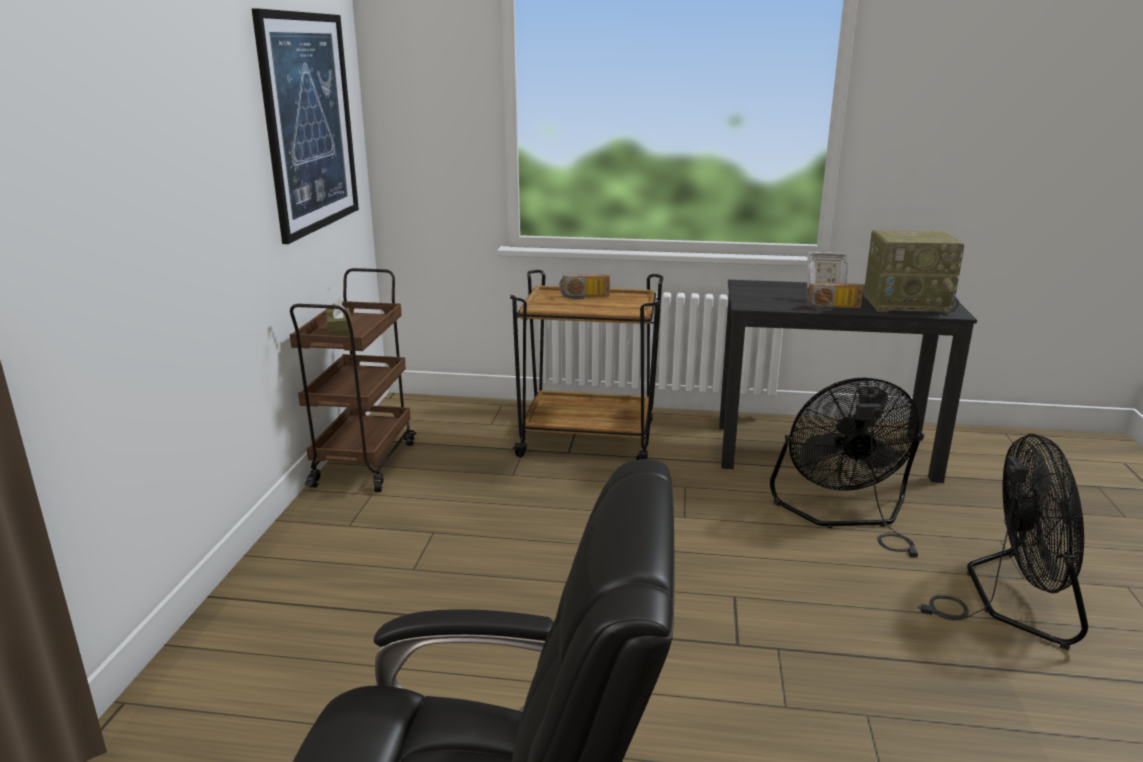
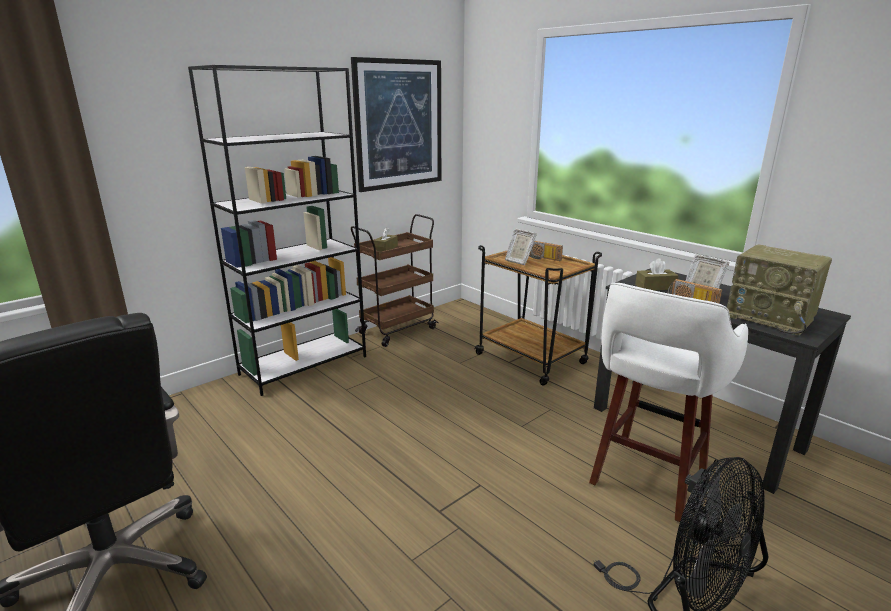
camera: 40 degrees right, 0 degrees up
(291, 564) = (304, 365): none -> white bookcase
(567, 307) = (519, 261): none -> picture frame
(773, 299) = (655, 287): none -> brown tissue box
(853, 516) = (646, 479): black fan -> white stool

